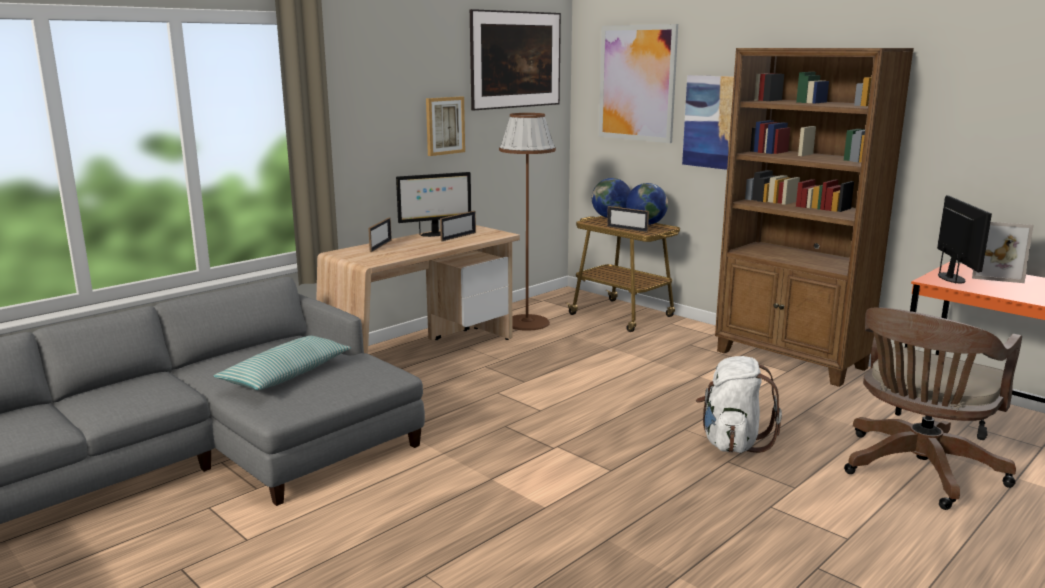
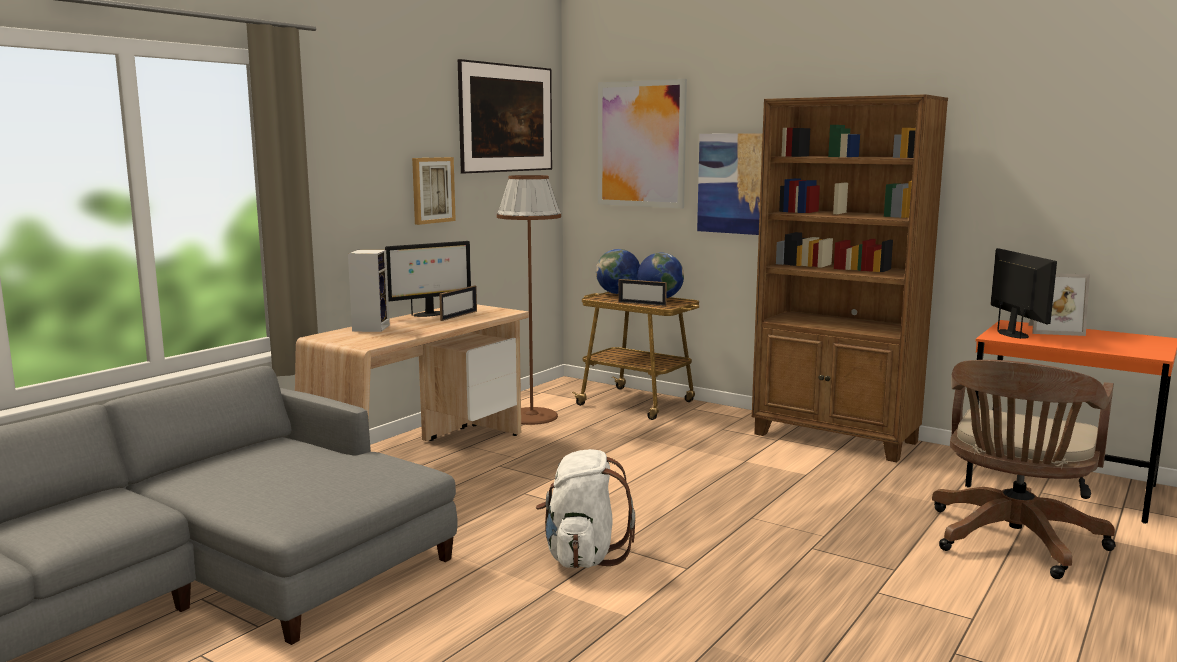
camera: 10 degrees left, 5 degrees down
(286, 375) = (286, 480): pillow -> none
(380, 246) = (370, 328): picture frame -> speaker
(732, 443) = (809, 528): white backpack -> white backpack (582, 556)

